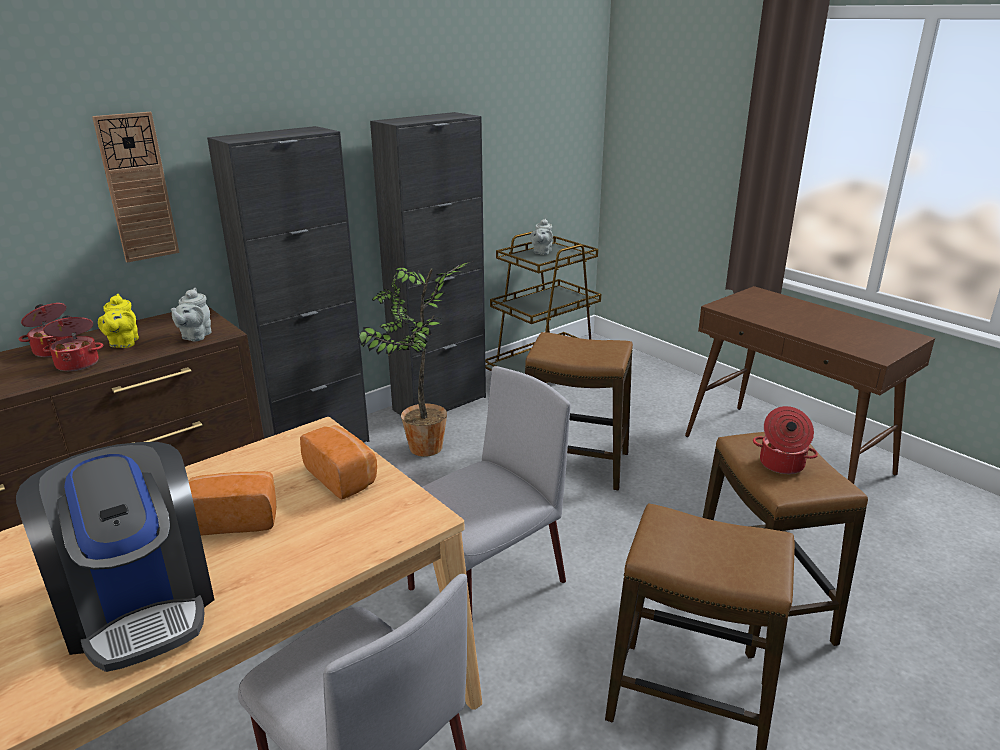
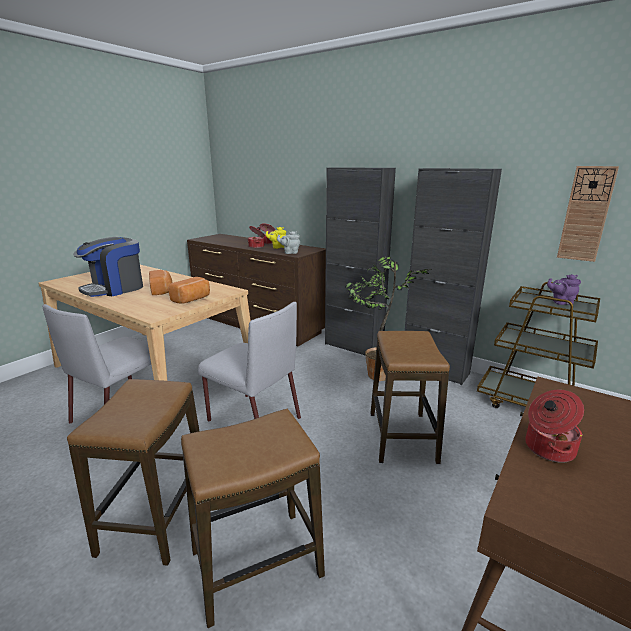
camera: 75 degrees right, 5 degrees down
(137, 188) = (314, 187): wall clock -> wall clock (586, 214)
(541, 252) = (560, 302): grey teapot -> purple teapot
(781, 464) = (247, 439): cooking pot -> cooking pot (547, 448)

